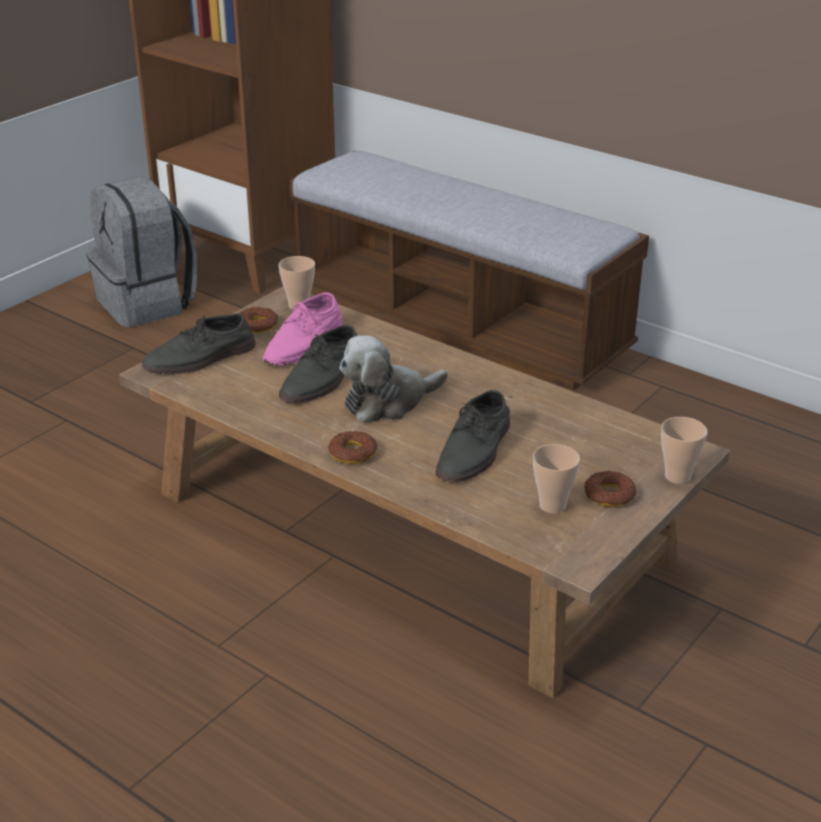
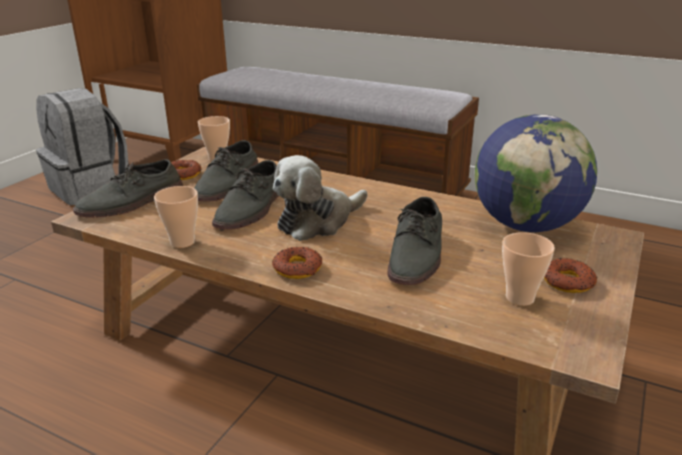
camera: 10 degrees left, 5 degrees down
(305, 343) = (228, 184): pink shoe -> grey shoe
(606, 429) = (526, 225): none -> globe
(677, 476) = (617, 258): cup -> cup (182, 242)

